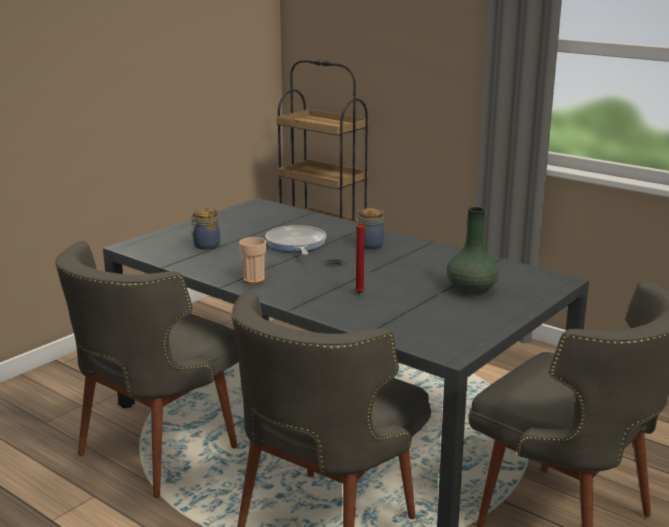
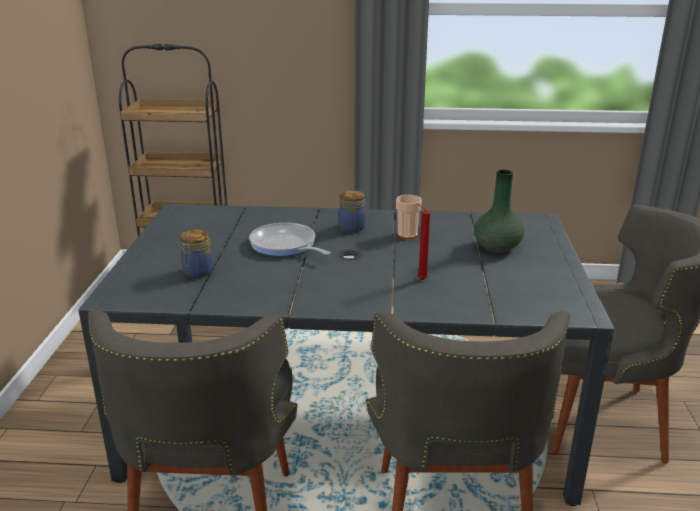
camera: 35 degrees left, 5 degrees up
(253, 279) = (307, 296): cup -> cup (407, 234)

